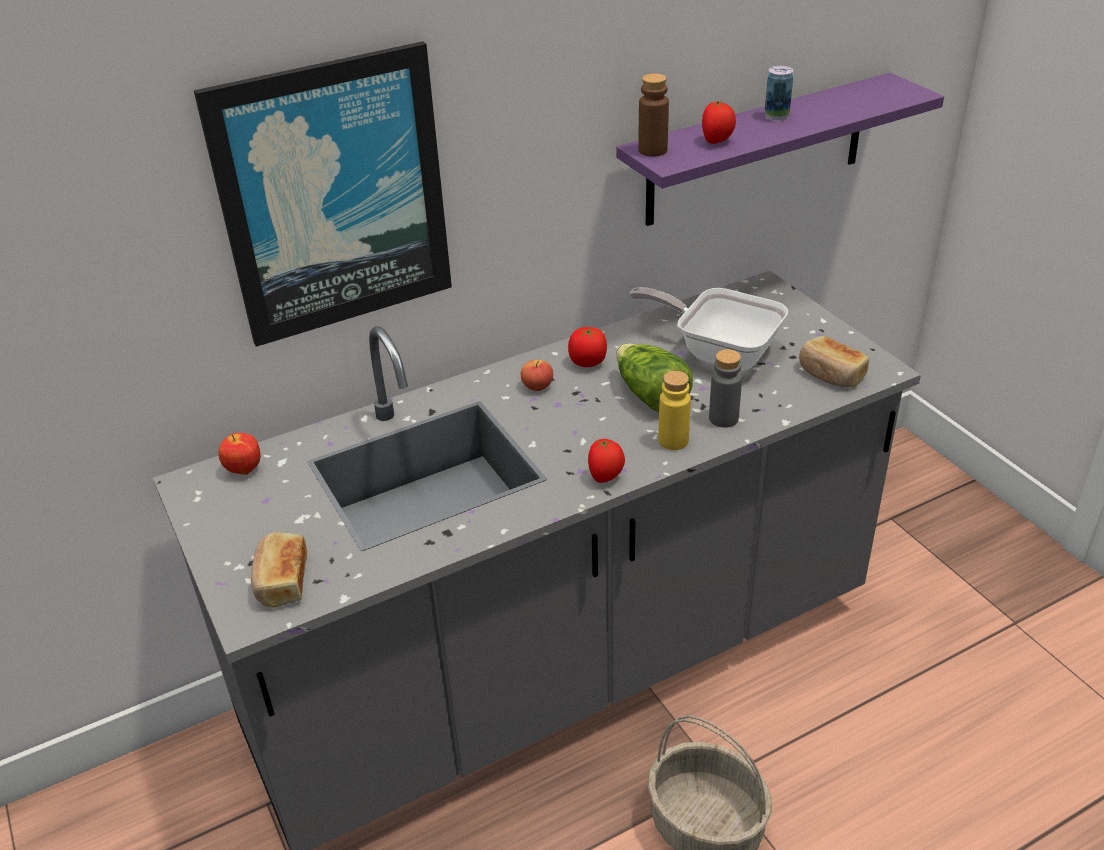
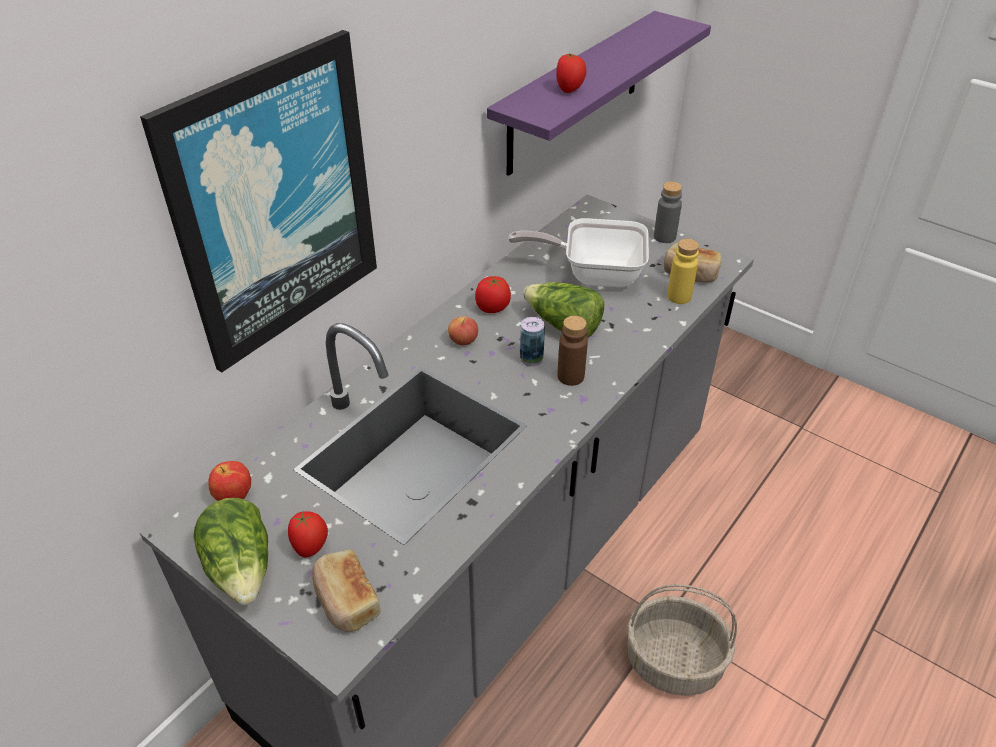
camera: 25 degrees left, 5 degrees up
(214, 529) = (242, 567): none -> lettuce
(606, 477) = (575, 409): tomato -> tomato (311, 547)
(652, 150) = (522, 107): brown bottle -> brown bottle (570, 376)
(673, 441) = (608, 362): yellow bottle -> yellow bottle (679, 296)
(723, 418) = (634, 332): grey bottle -> grey bottle (664, 237)
(776, 116) = (599, 60): can -> can (531, 359)

